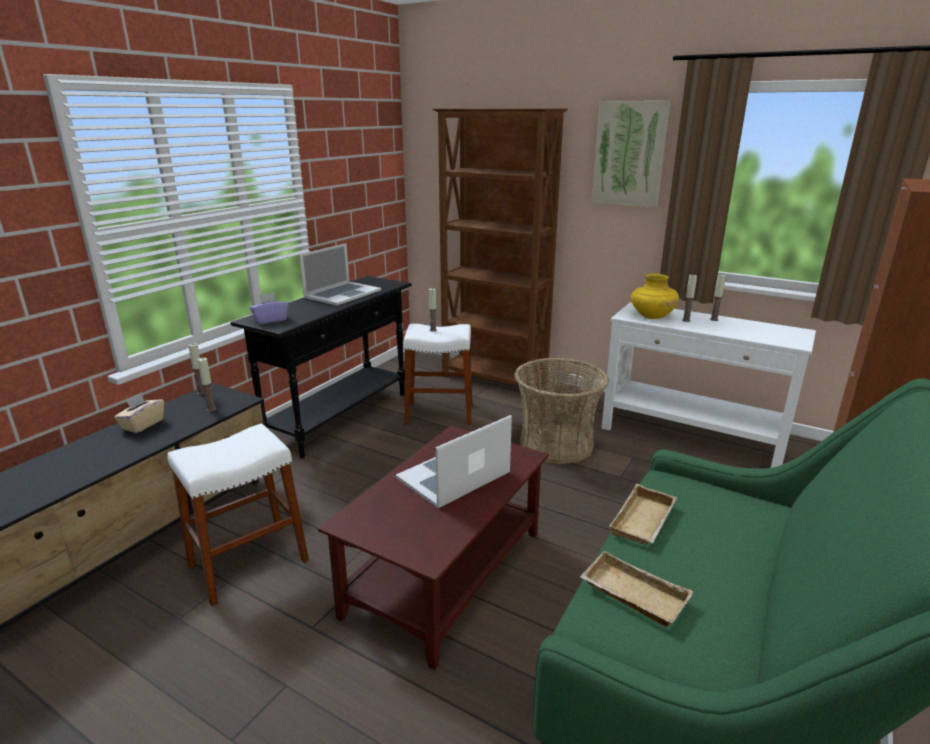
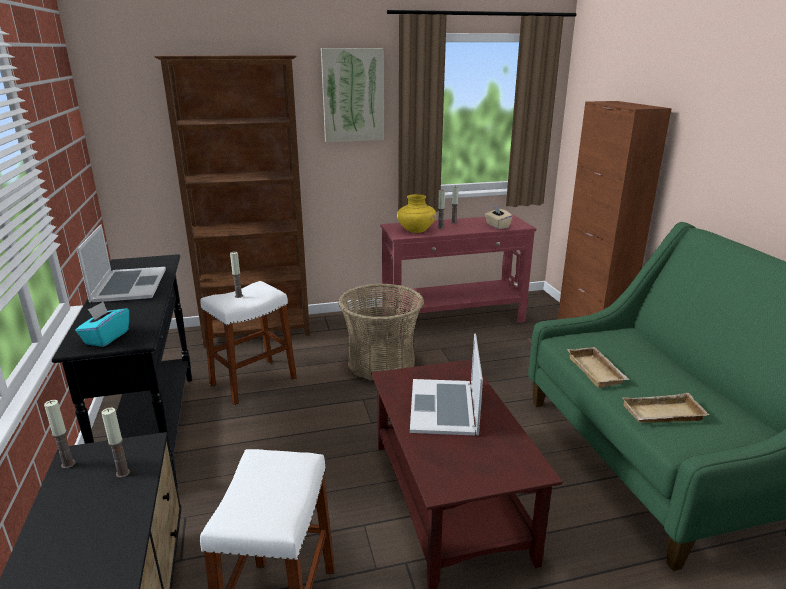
camera: 45 degrees left, 0 degrees up
(143, 424) = (58, 538): beige tissue box -> beige tissue box (497, 226)
(270, 320) = (106, 337): purple tissue box -> turquoise tissue box
(692, 437) = (454, 319): white console table -> red console table

